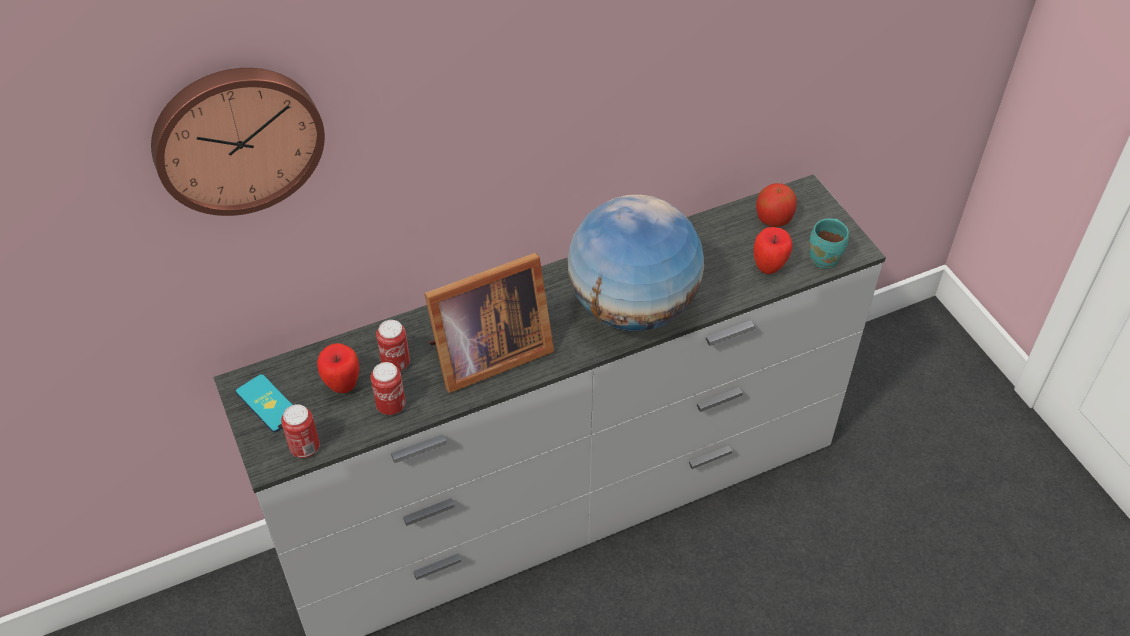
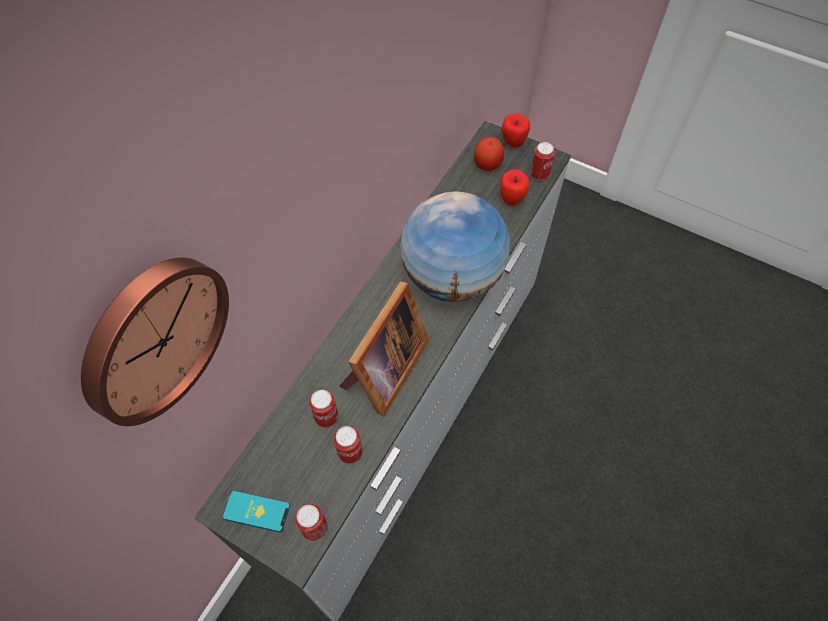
camera: 35 degrees left, 10 degrees up
(342, 385) = (301, 459): apple -> apple (513, 143)
(826, 258) = (539, 174): turquoise mug -> can

